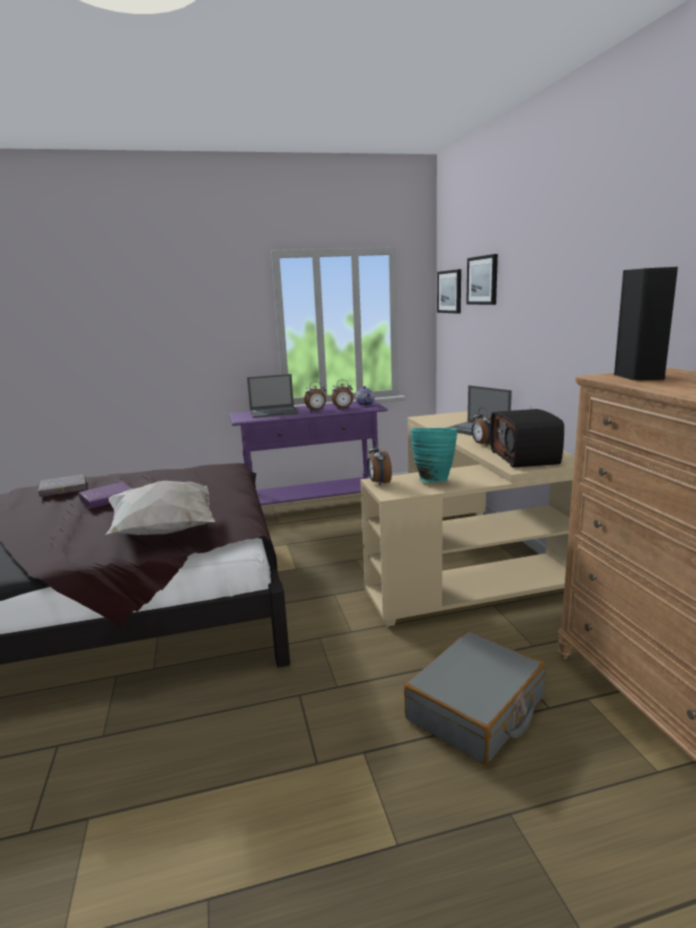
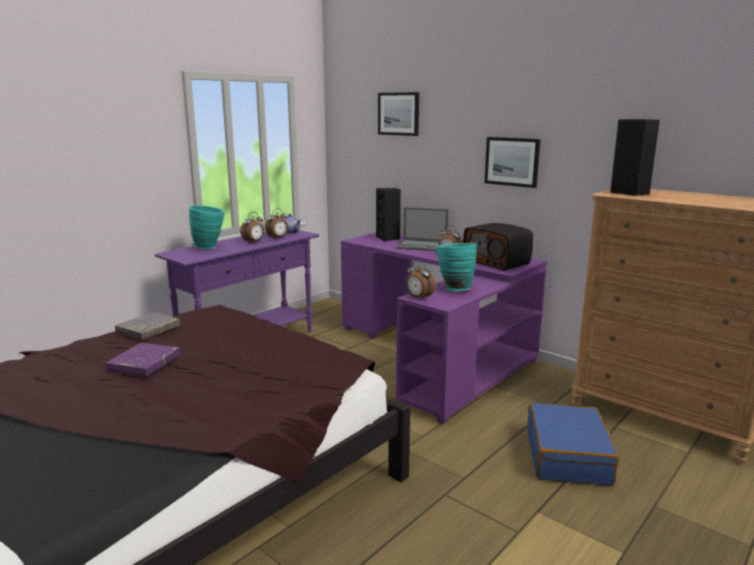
camera: 35 degrees left, 0 degrees up
(63, 489) = (53, 366): grey book -> grey book (148, 329)
(165, 532) = (282, 378): white pillow -> none
(274, 412) = (210, 248): laptop -> turquoise vase
(450, 291) = (349, 121): picture -> picture (512, 161)
(458, 419) = (388, 238): none -> black speaker
(470, 556) = (438, 356): beige desk -> purple desk
(476, 709) = (568, 456): grey suitcase -> blue suitcase

